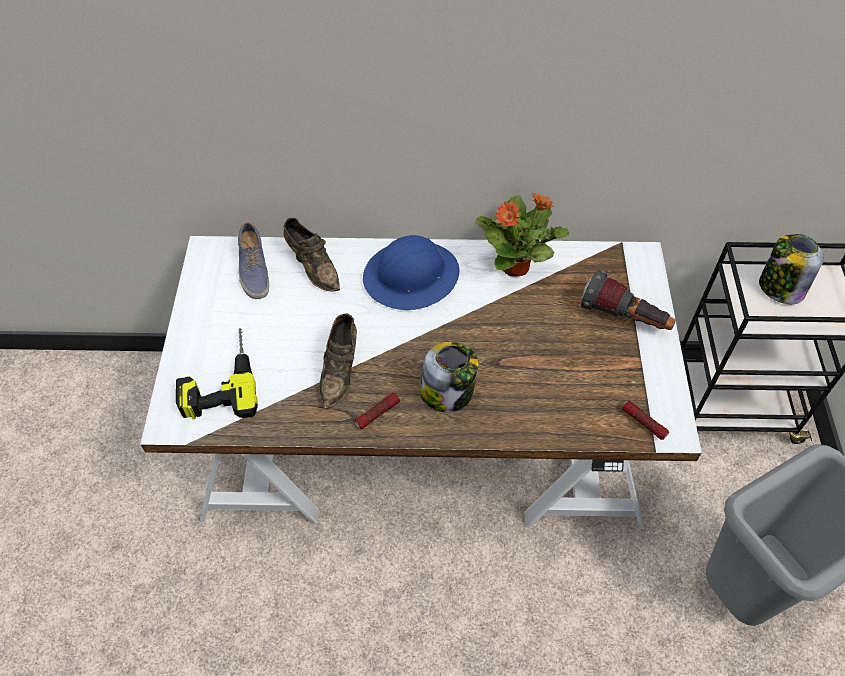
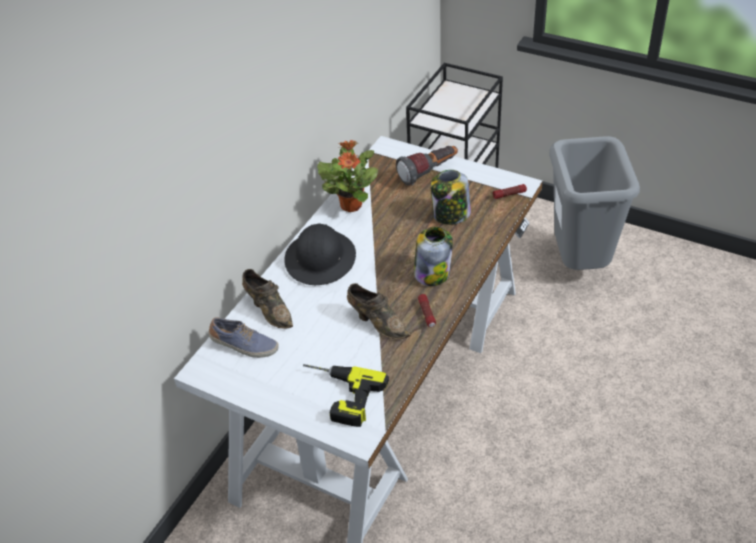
camera: 60 degrees left, 10 degrees down
(313, 266) = (269, 309): brown shoe -> brown shoe turned 60 degrees clockwise
(411, 277) = (320, 259): blue hard hat -> black hard hat
(780, 288) = (444, 108): jar -> jar (450, 215)

